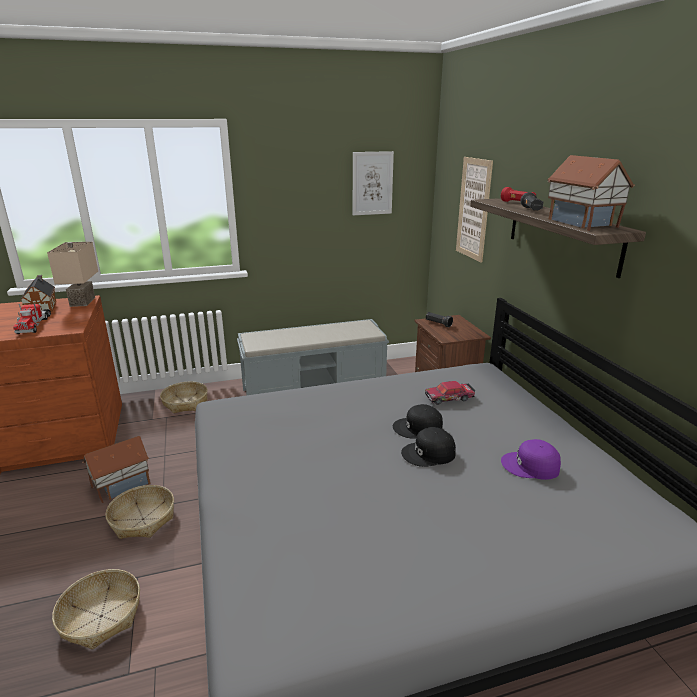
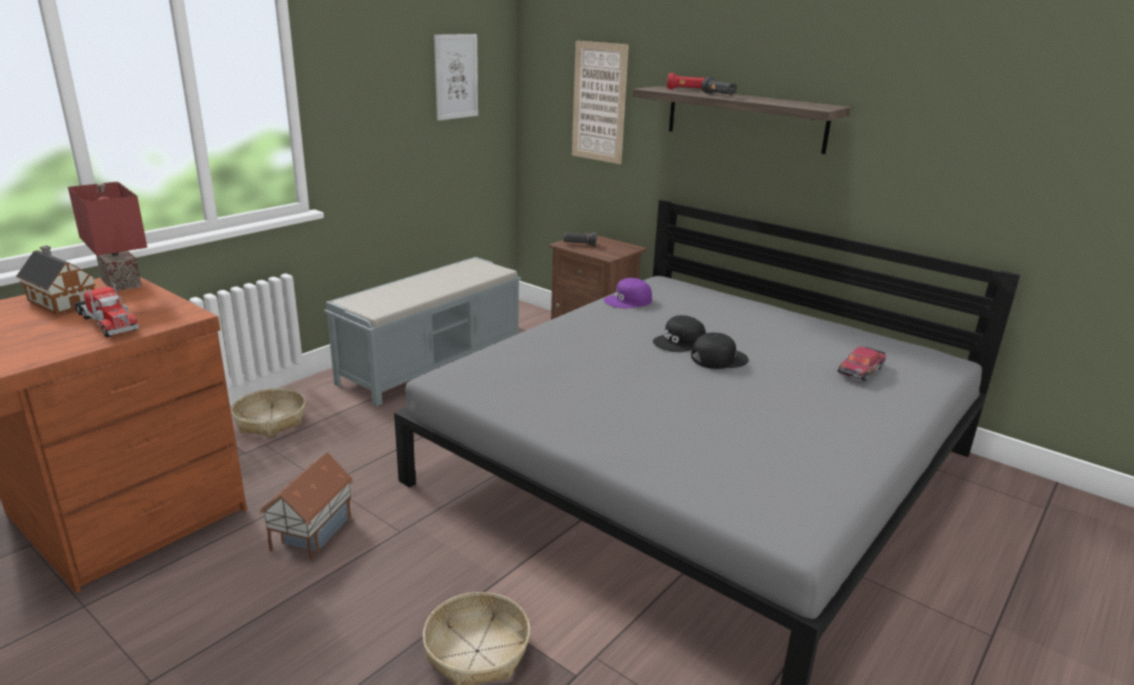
camera: 35 degrees left, 0 degrees up
(81, 302) = (118, 283): beige table lamp -> red table lamp
(143, 519) = (395, 553): basket -> none
(429, 454) = (718, 358): black cap -> black cap turned 150 degrees counterclockwise
(449, 398) = (669, 311): toy car -> toy car (861, 370)
(530, 466) = (804, 345): purple cap -> purple cap (628, 301)
(580, 223) = (792, 103): toy house -> none

